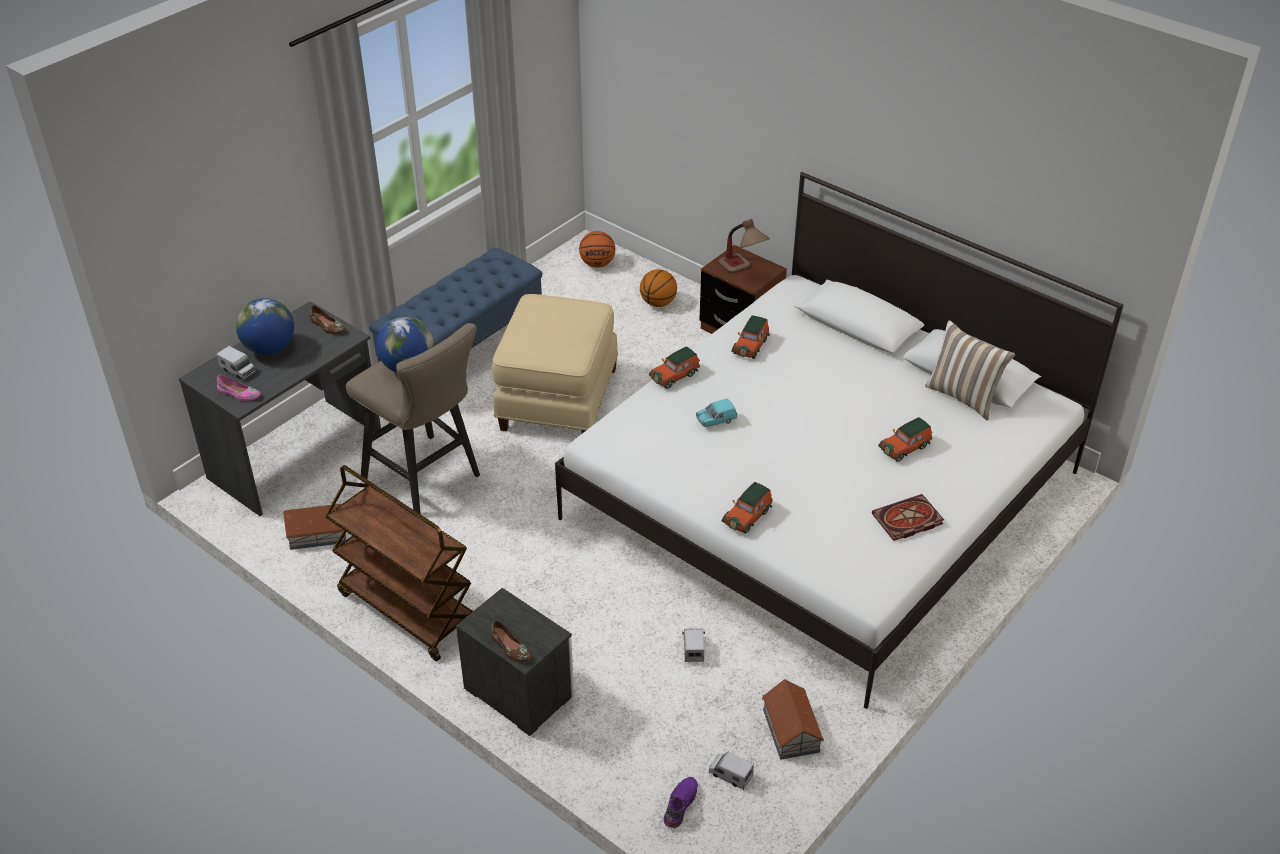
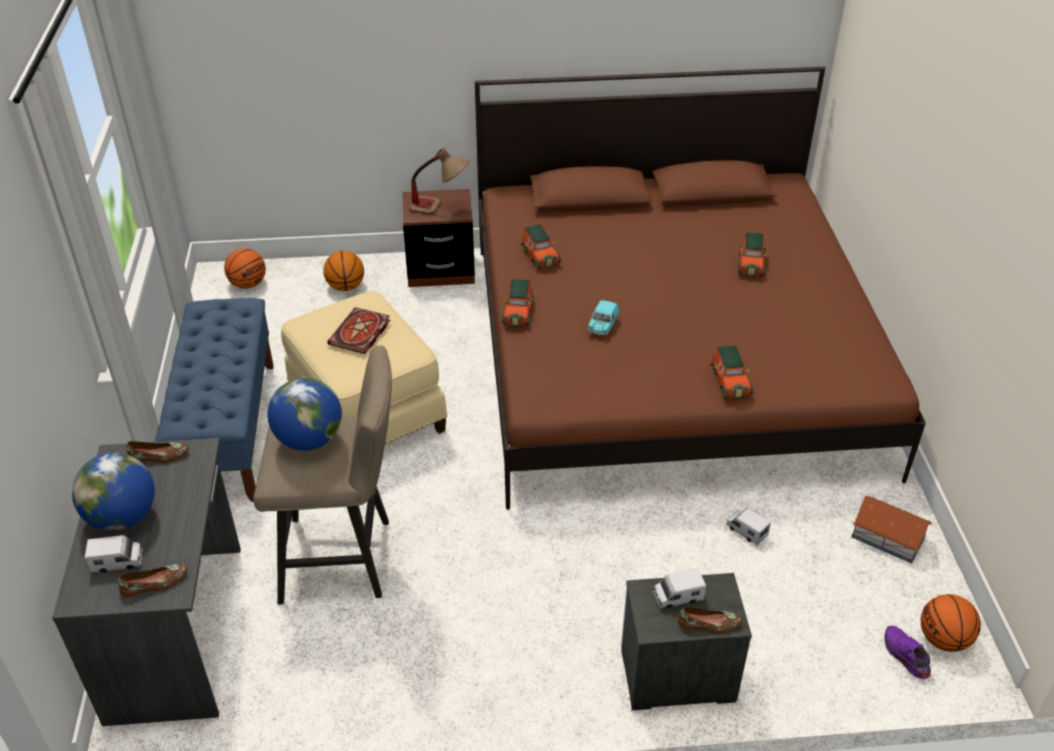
camera: 45 degrees left, 0 degrees up
(239, 394) = (155, 584): pink shoe -> brown shoe
(317, 533) = (303, 686): toy house -> none
(406, 610) = (488, 686): brown cart -> none
(723, 819) = (943, 639): none -> basketball
(730, 775) = (901, 603): toy truck -> toy truck (678, 596)
(823, 495) = (669, 354): white bed -> brown bed
(906, 521) = (828, 313): book -> book (360, 334)
(963, 397) = (732, 208): pillow -> none

